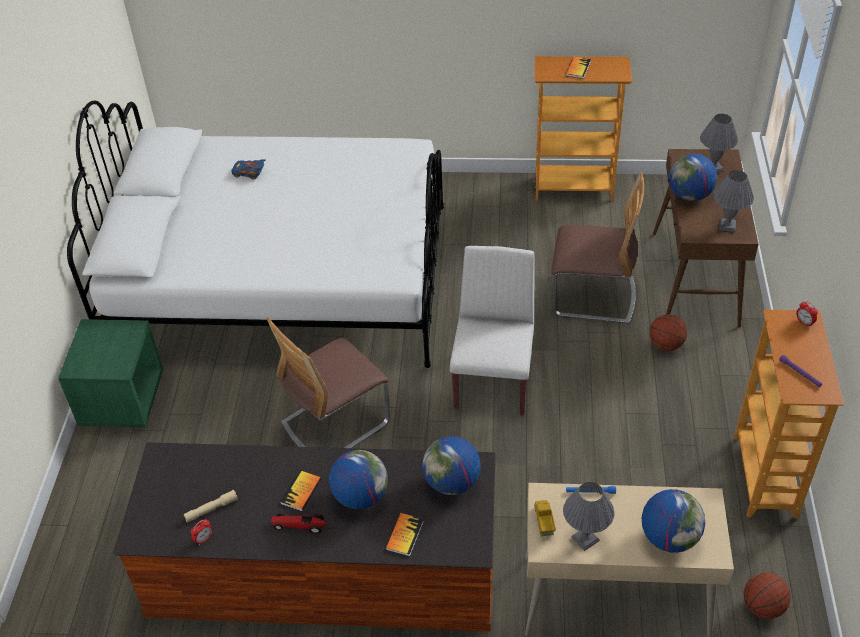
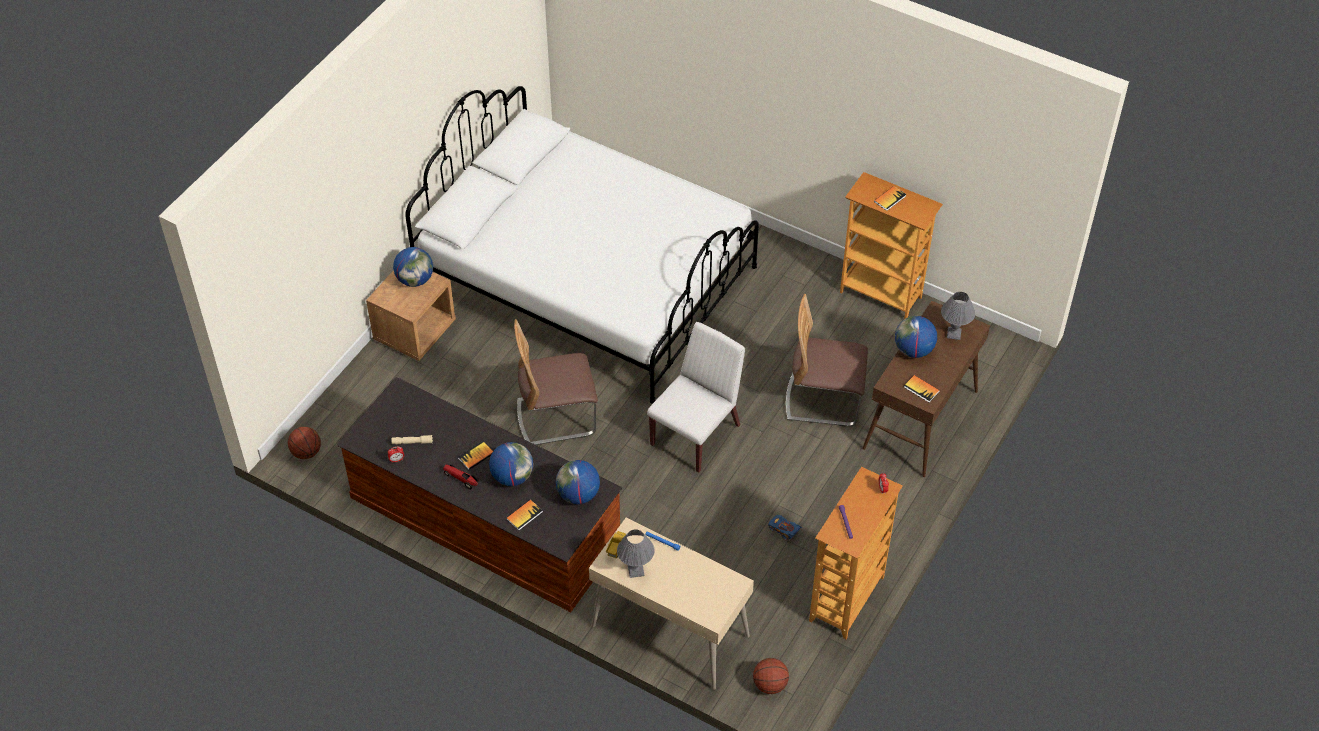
camera: 25 degrees right, 5 degrees up
(122, 399) = (415, 331): green nightstand -> brown nightstand
(249, 173) = (586, 184): blue toy car -> blue toy car (784, 530)
(593, 297) = (823, 400): chair -> chair turned 150 degrees clockwise
(666, 345) = (852, 465): basketball -> basketball (306, 452)
(669, 537) = (692, 595): globe -> globe (415, 280)
(727, 226) = (921, 389): grey table lamp -> book

